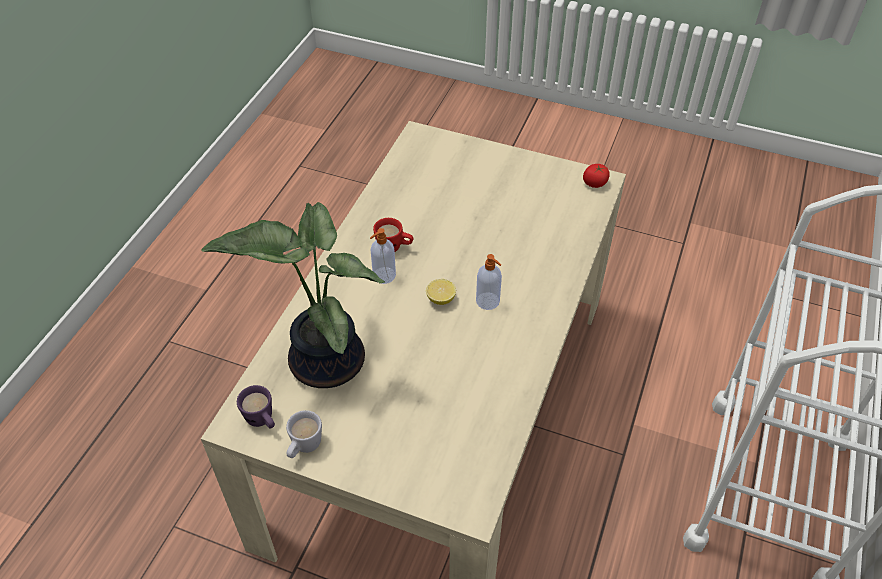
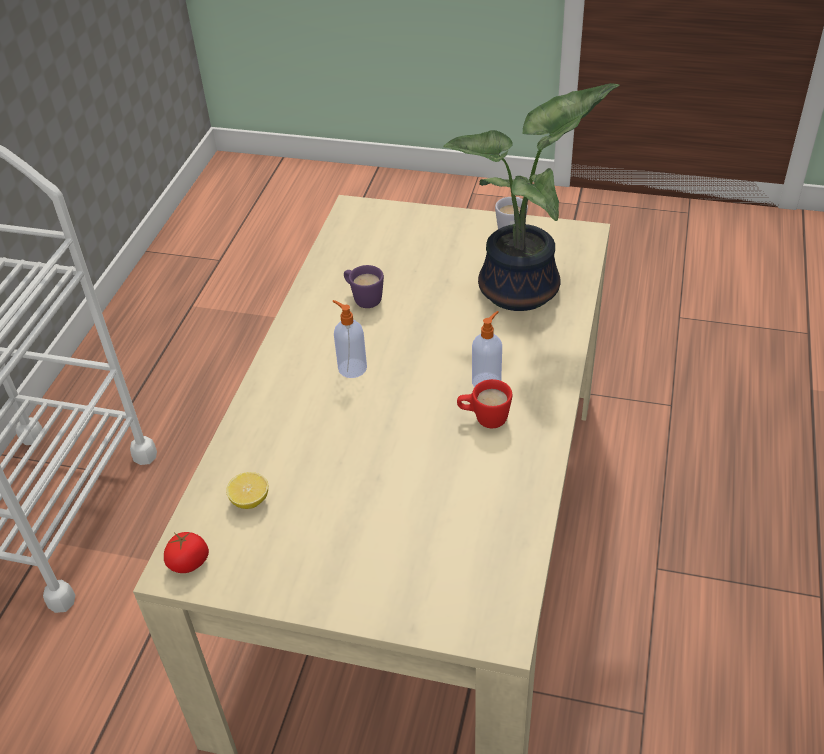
camera: 175 degrees right, 5 degrees down
(262, 421) = (560, 240): purple mug -> purple mug (363, 298)
(441, 299) = (409, 364): lemon -> lemon (250, 500)

